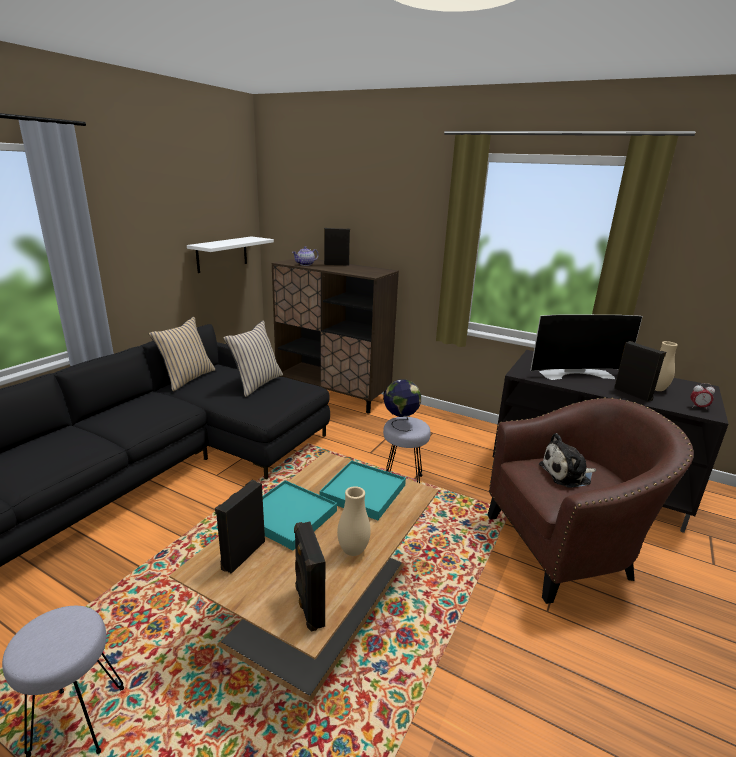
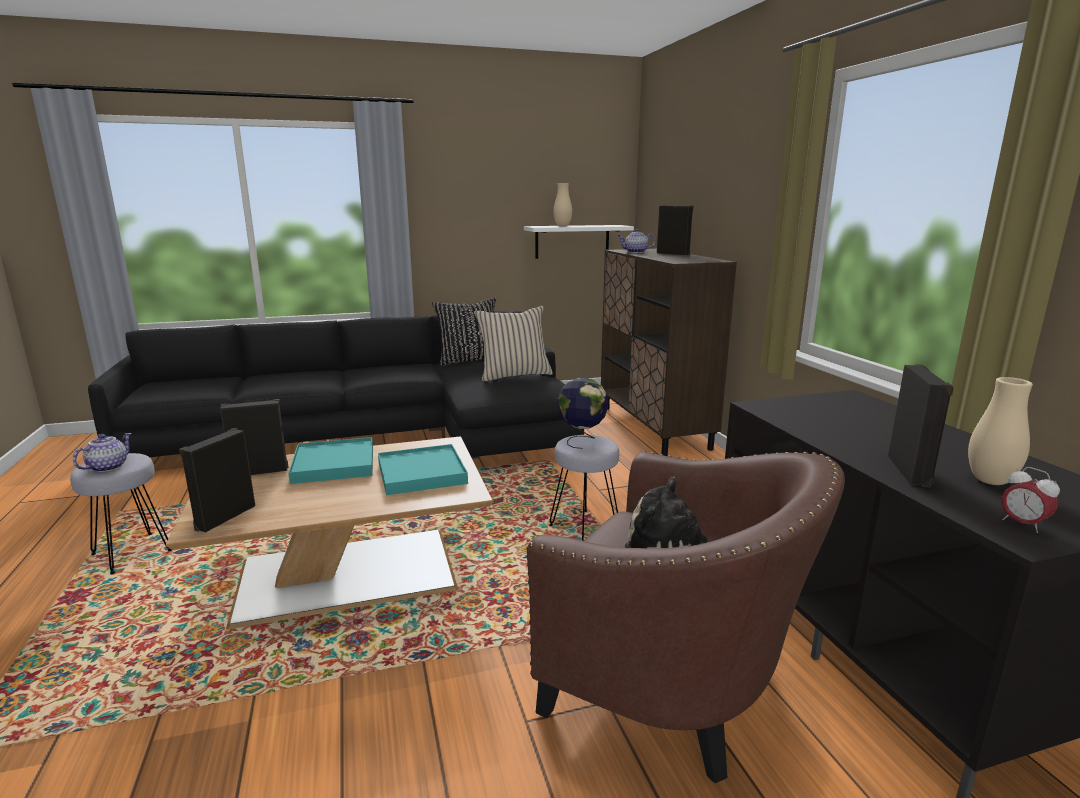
camera: 45 degrees right, 5 degrees down
(60, 642) = (107, 467): none -> teapot
(187, 378) = (469, 360): beige pillow -> black pillow
(353, 551) = (323, 504): beige vase -> beige vase (562, 226)
(575, 373) = (866, 426): television -> none

